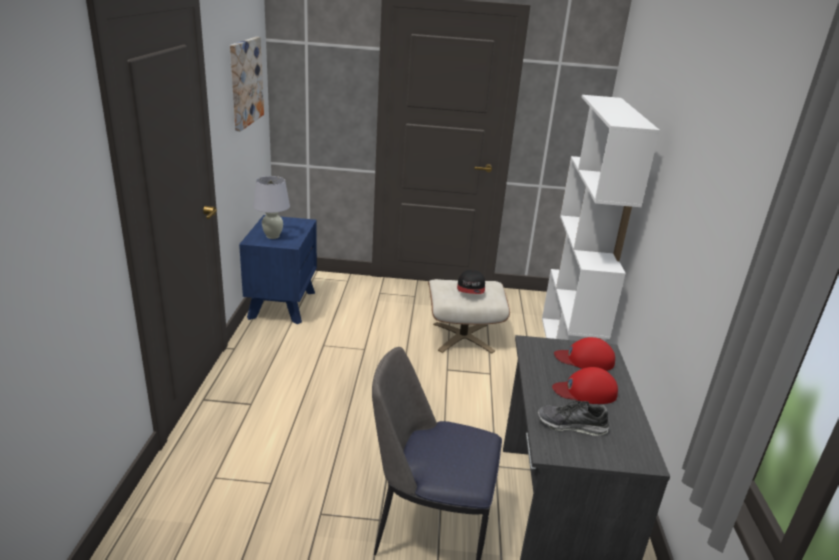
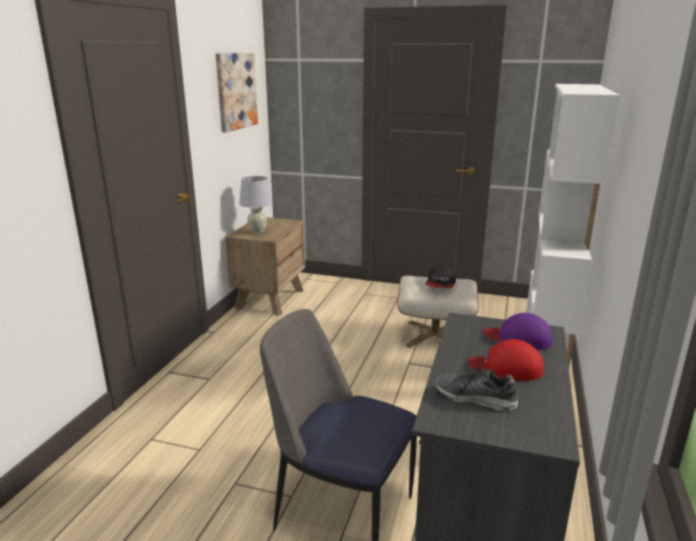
camera: 15 degrees right, 5 degrees down
(282, 304) = (270, 299): blue nightstand -> brown nightstand
(585, 359) = (518, 338): red cap -> purple cap

